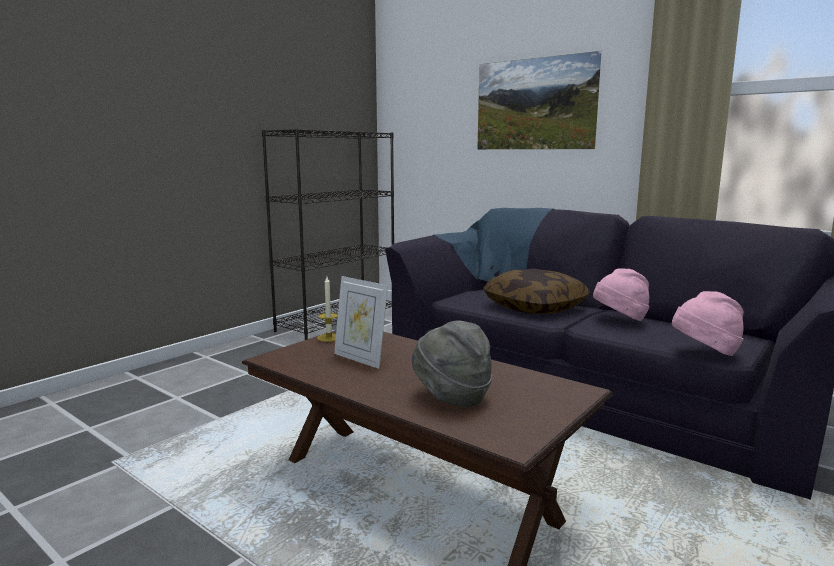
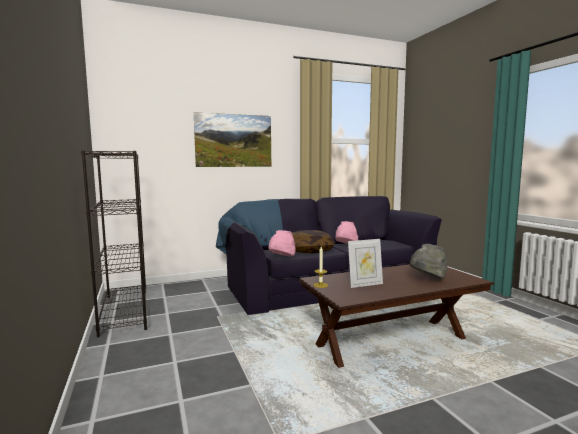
camera: 60 degrees left, 5 degrees down
(704, 353) = (397, 246): pink hat -> pink hat (282, 258)

